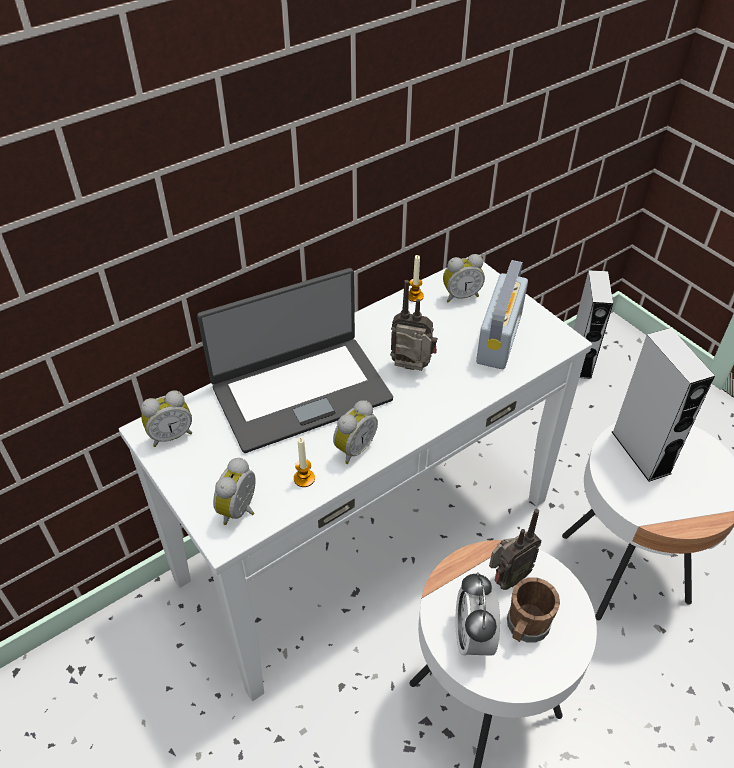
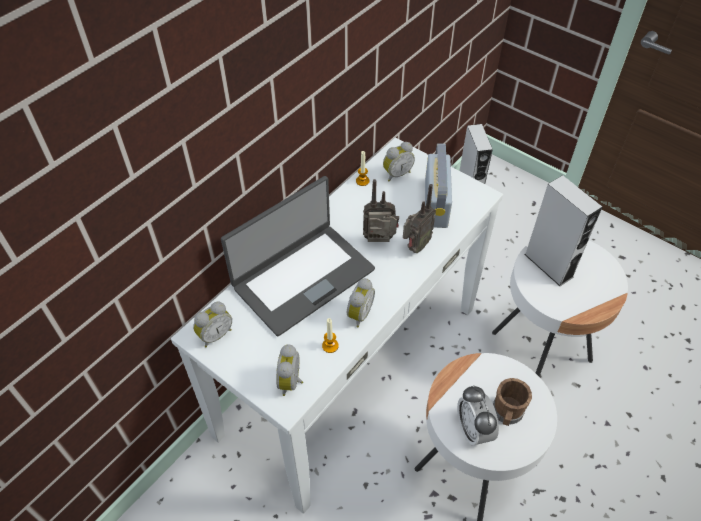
camera: 15 degrees left, 5 degrees up
(506, 578) = (483, 381): radio -> radio (415, 247)

